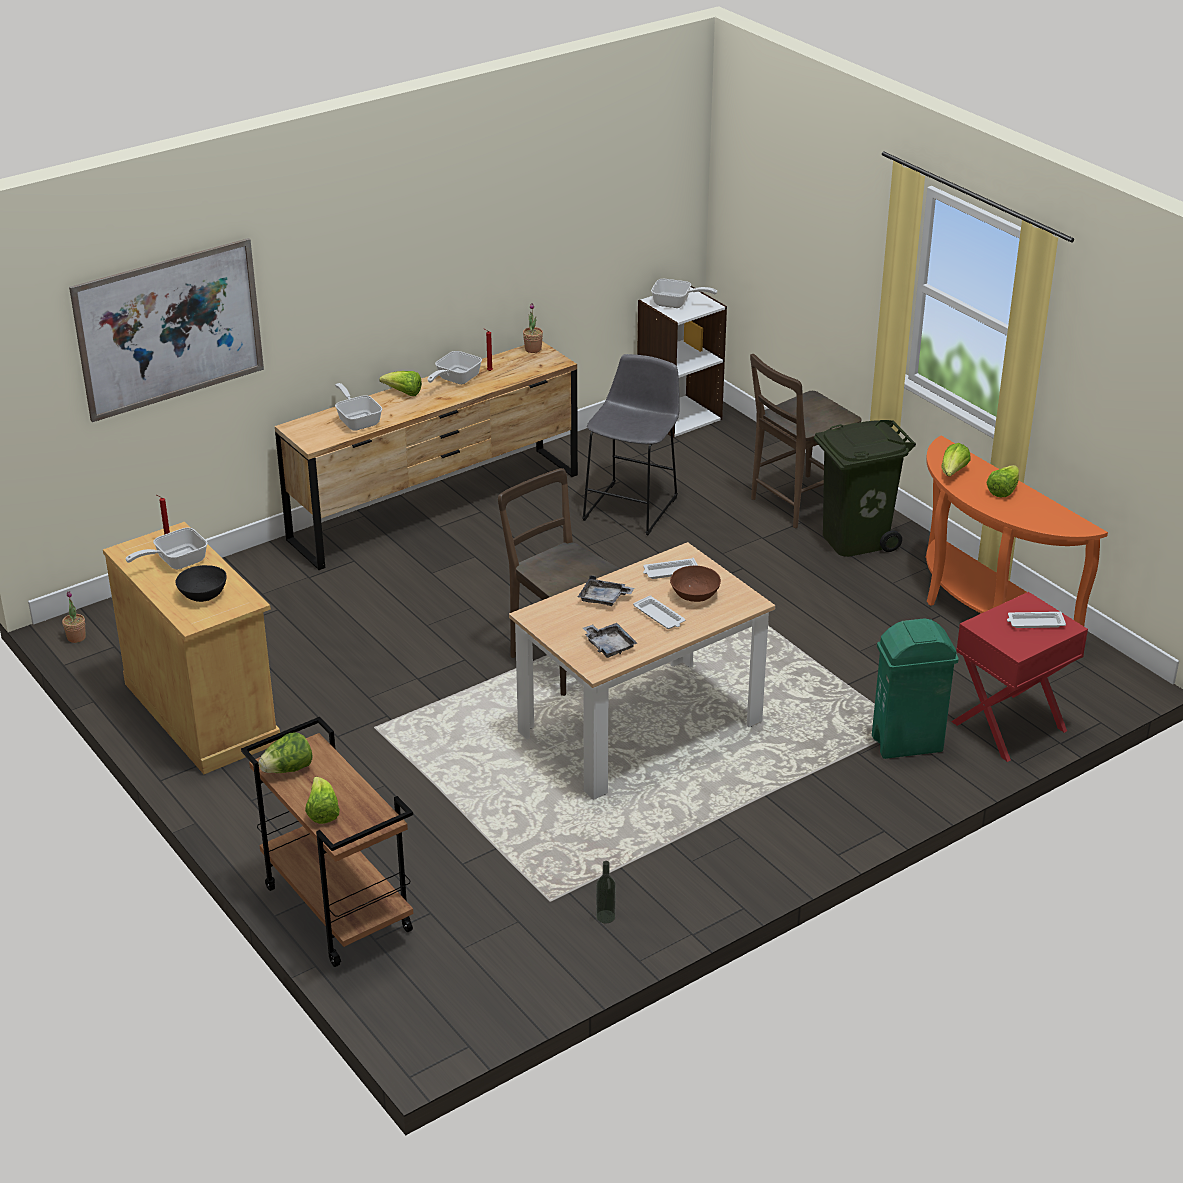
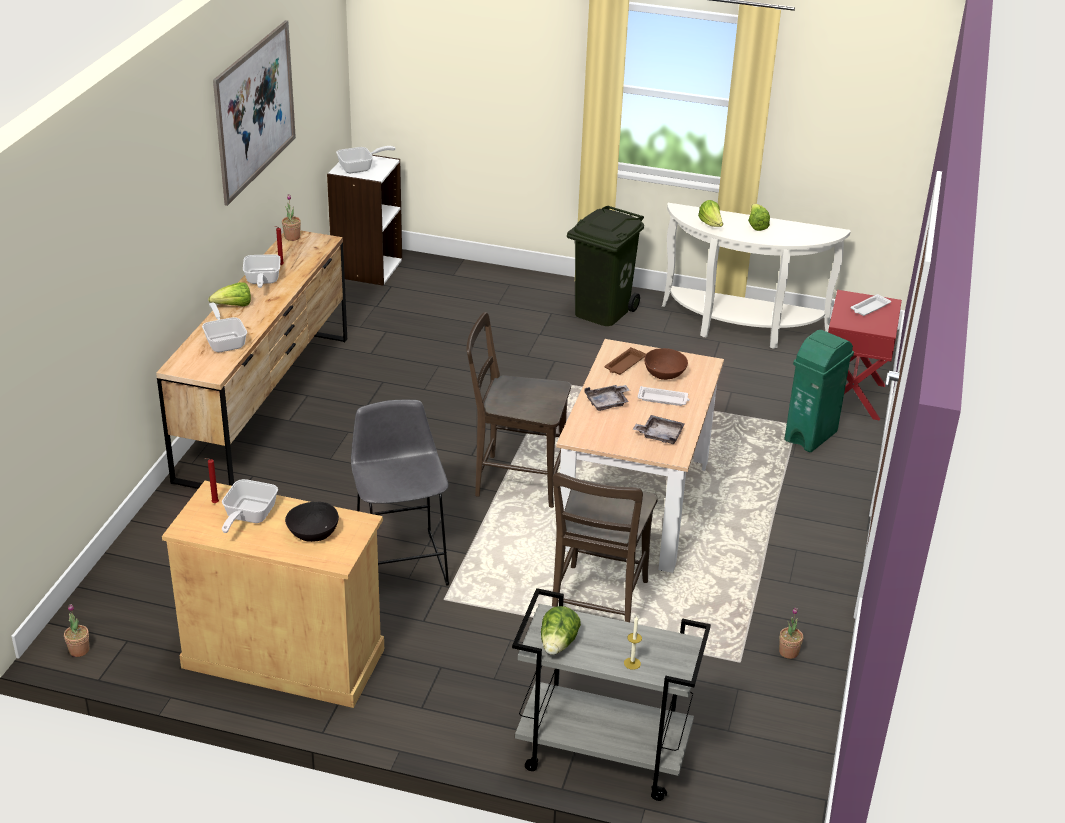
camera: 40 degrees left, 0 degrees up
(169, 329) = (80, 300): picture -> picture (255, 110)
(322, 812) = (632, 663): lettuce -> candle
(336, 909) = (601, 755): brown cart -> grey cart
(357, 420) = (225, 341): frying pan -> frying pan turned 45 degrees clockwise
(605, 916) = (788, 652): bottle -> potted plant
(633, 506) = (419, 346): grey stool -> grey stool (401, 559)
(670, 572) = (624, 364): white tray -> brown tray
(797, 503) = (531, 301): brown chair -> brown chair (597, 605)
(982, 612) = (741, 329): orange console table -> white console table

